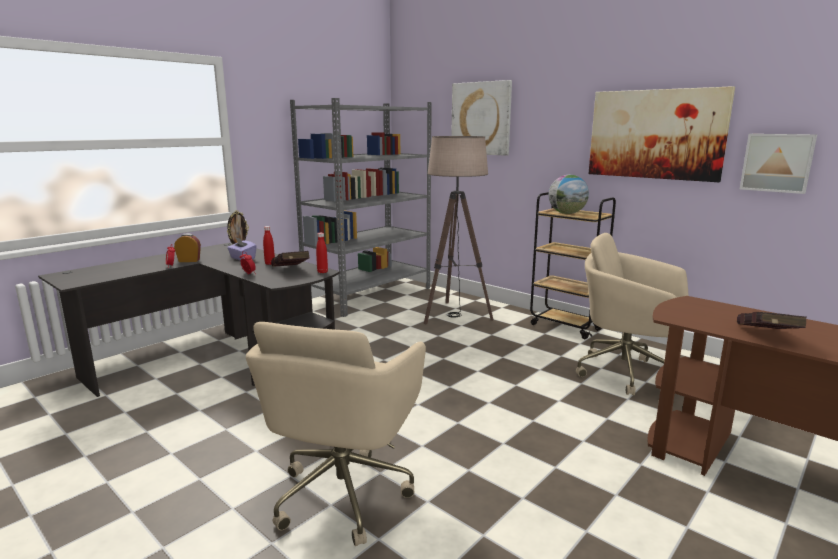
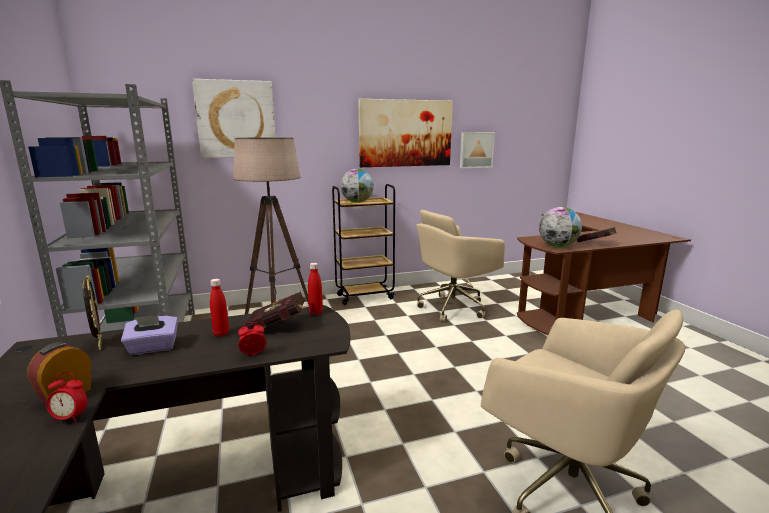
camera: 60 degrees left, 0 degrees up
(690, 317) = (557, 246): none -> globe

